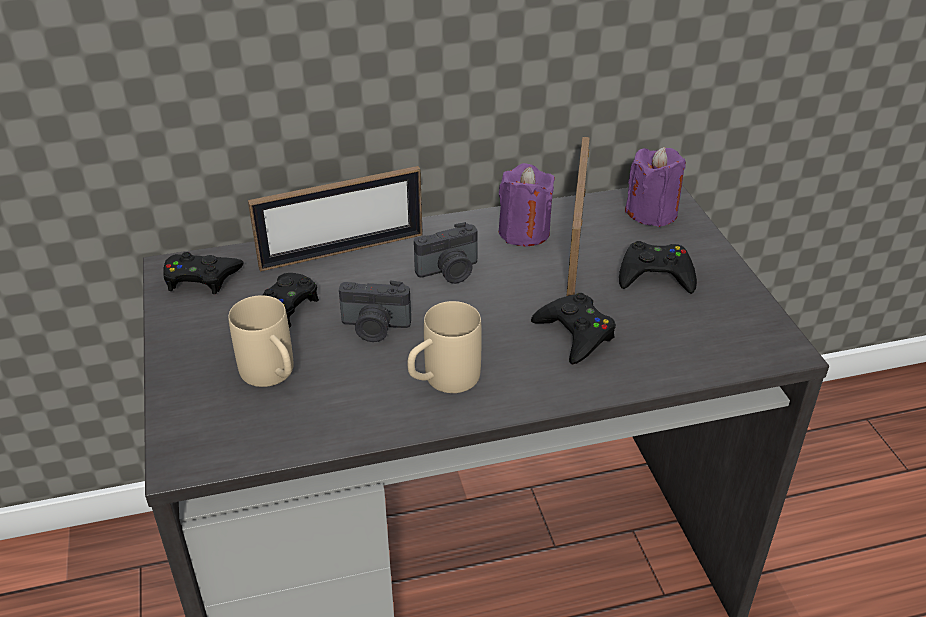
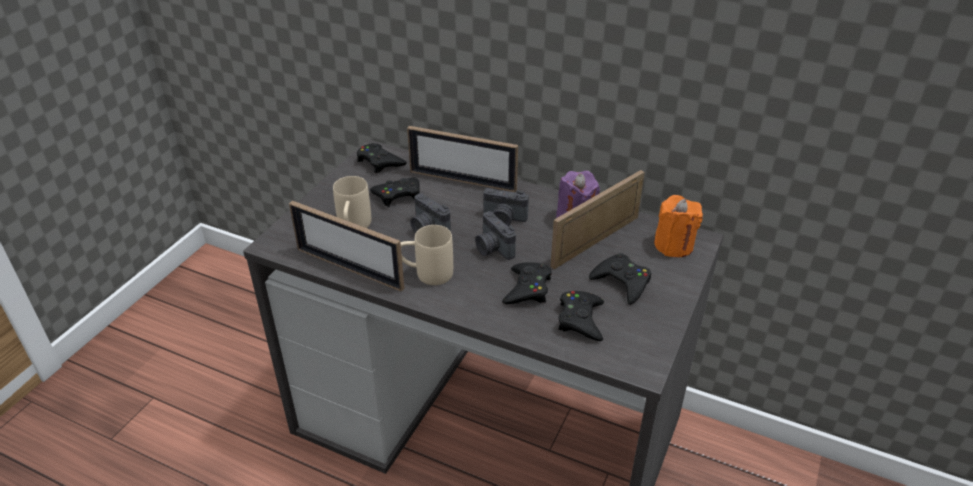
camera: 40 degrees right, 0 degrees up
(337, 429) = (349, 268): none -> picture frame
(480, 310) = (492, 249): none -> camera
(652, 213) = (673, 245): purple candle -> orange candle
(668, 335) = (580, 319): none -> black game controller

